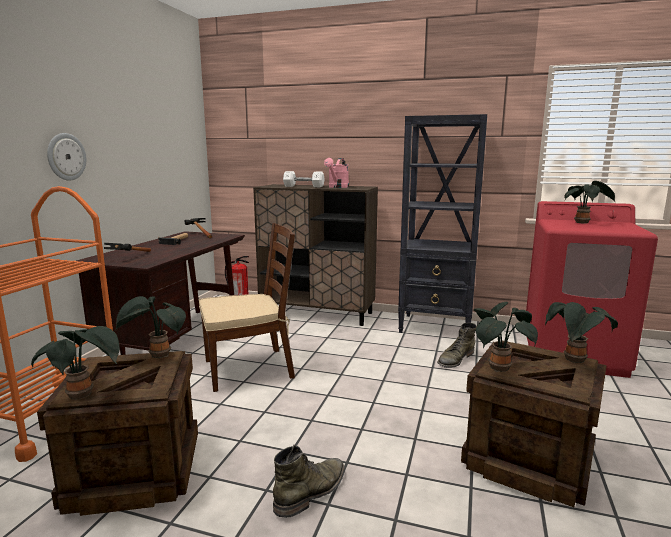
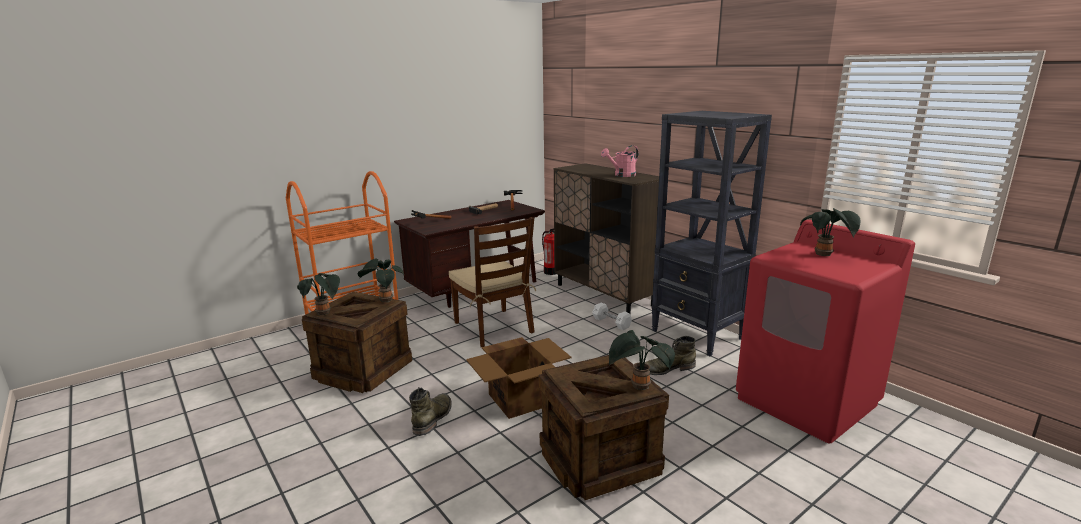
camera: 35 degrees right, 5 degrees up
(66, 157) = (395, 144): wall clock -> none
(249, 368) = (494, 328): brown chair -> brown chair turned 45 degrees clockwise
(303, 186) = (596, 171): white dumbbell -> white dumbbell (611, 323)
(311, 491) = (433, 418): green boot -> green boot turned 60 degrees counterclockwise
(377, 430) = (521, 399): none -> cardboard box
(497, 367) = (567, 371): potted plant -> none

